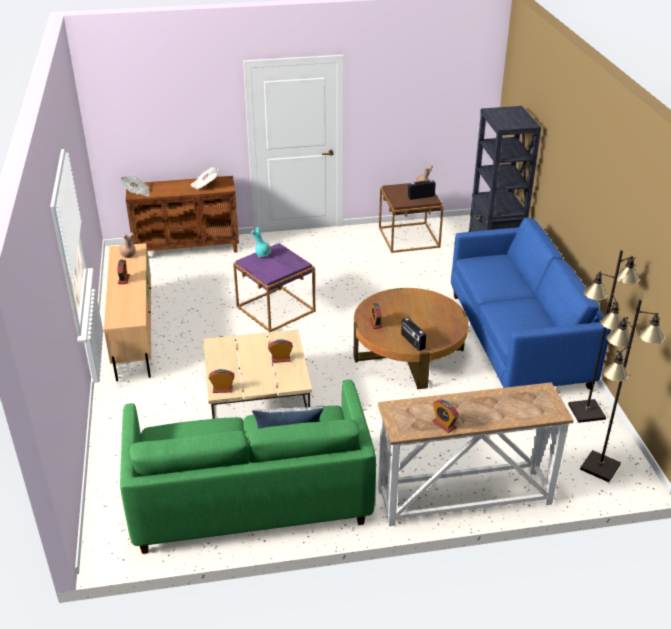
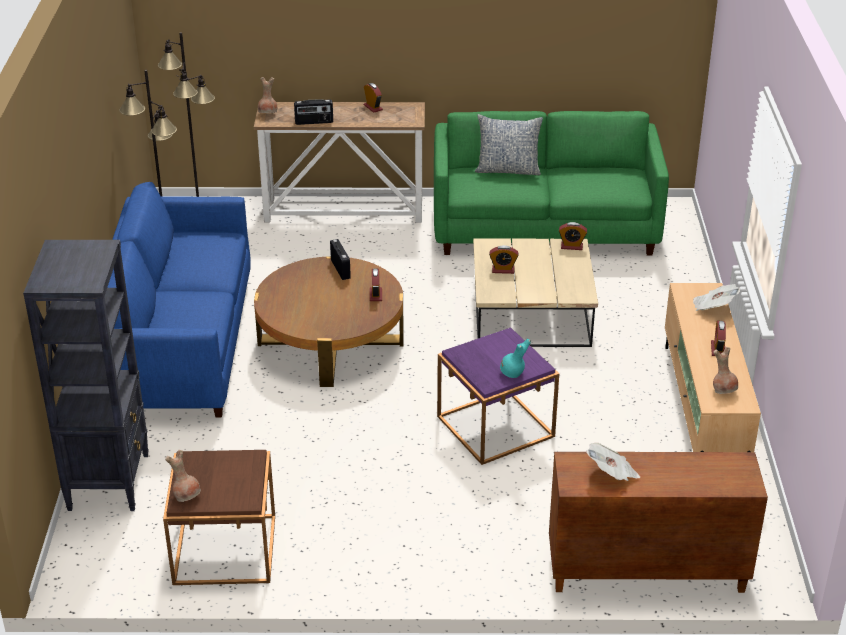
camera: 170 degrees left, 0 degrees up
(137, 193) = (738, 467): newspaper -> newspaper (713, 307)
(421, 196) = (204, 470): radio -> radio (314, 122)
(550, 402) = (268, 113): none -> brown vase

